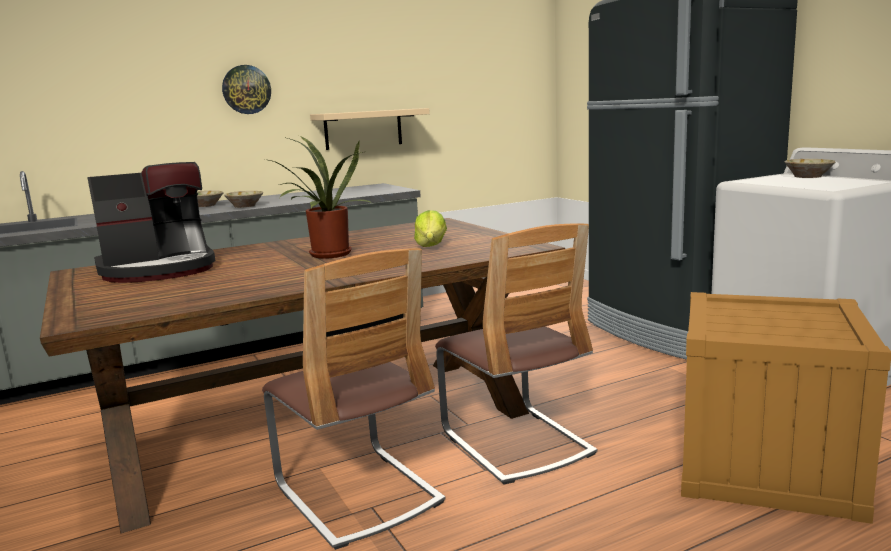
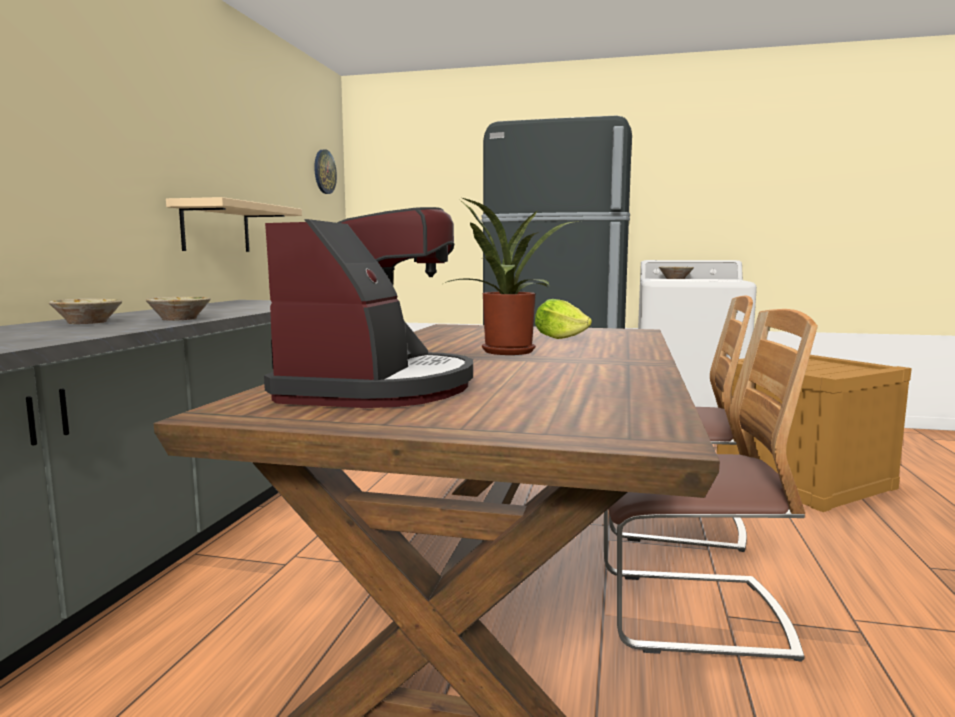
camera: 50 degrees left, 5 degrees down
(246, 89) = (93, 145): wall clock -> wall clock (324, 172)

